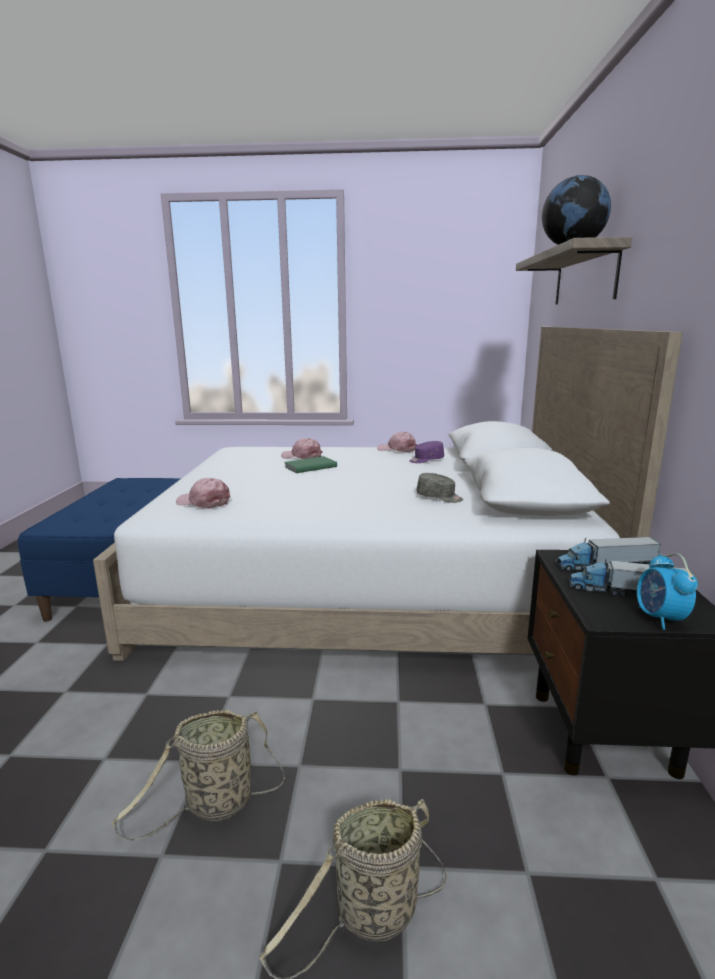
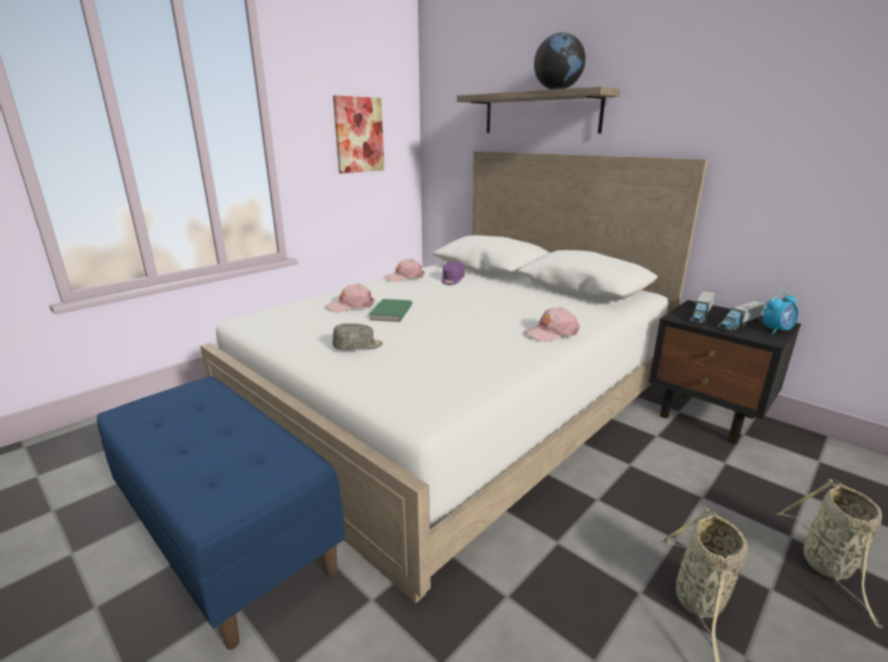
camera: 50 degrees left, 5 degrees up
(204, 502) = (421, 377): pink cap -> pink cap (551, 333)
(439, 497) = (549, 304): grey cap -> grey cap (358, 346)
(440, 310) = (359, 135): none -> picture
(660, 618) = (776, 330): alarm clock -> alarm clock turned 60 degrees counterclockwise

